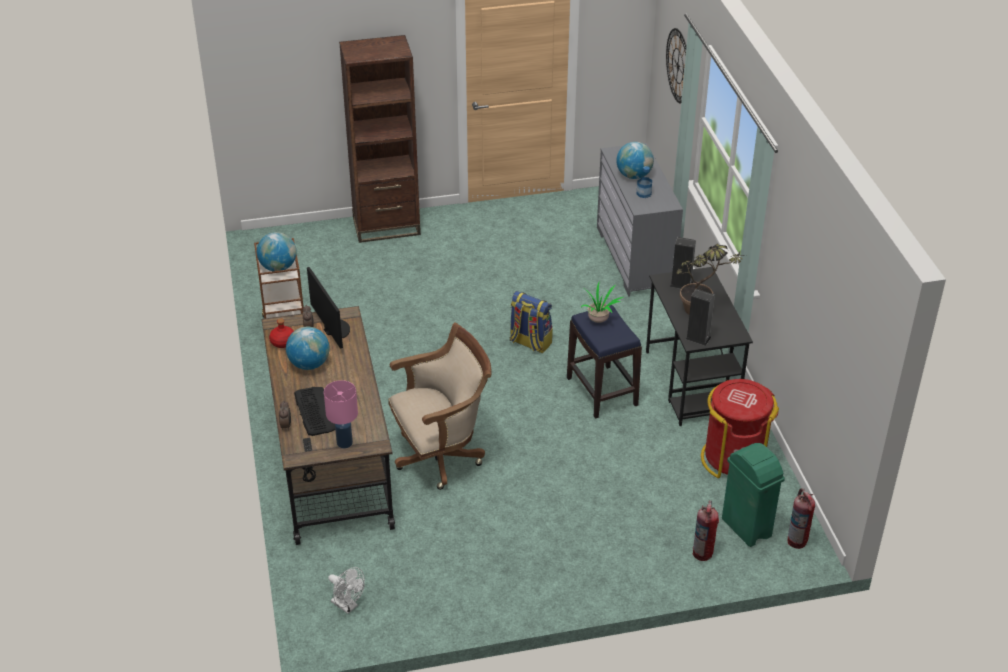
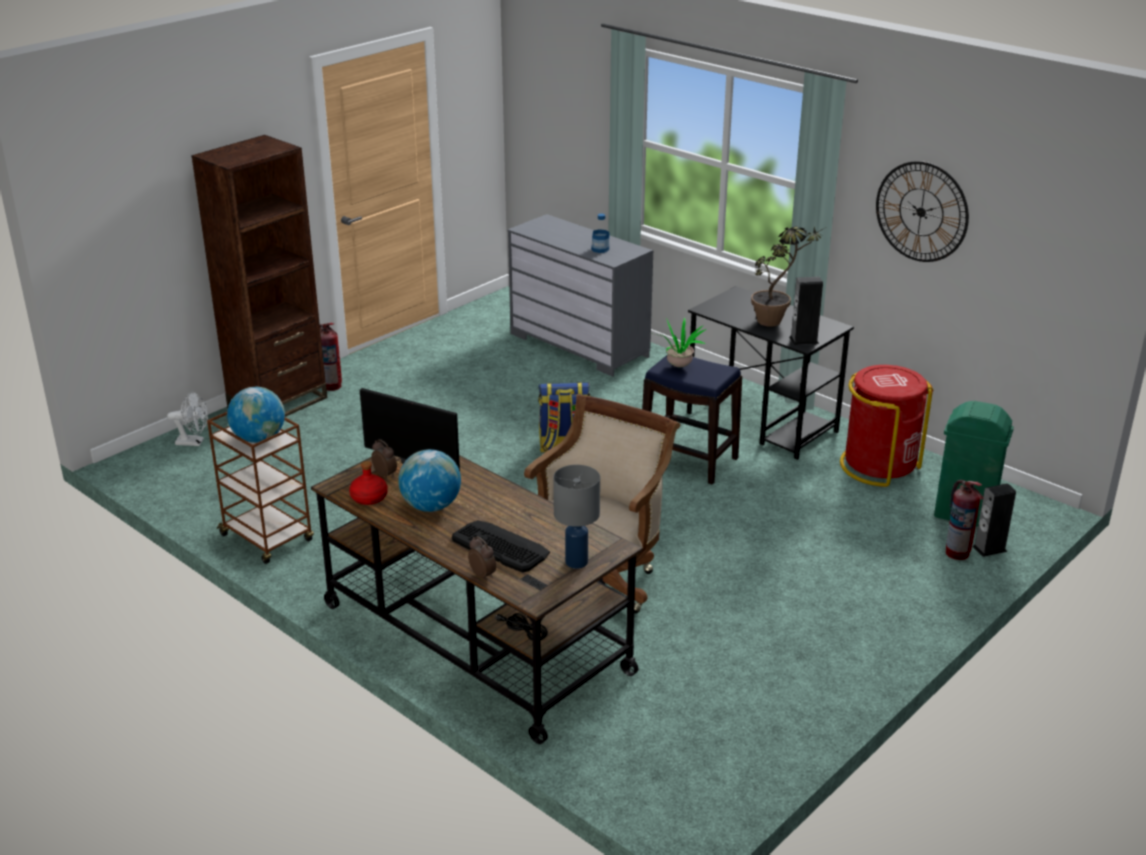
camera: 35 degrees left, 10 degrees down
(344, 443) = (575, 562): pink table lamp -> grey table lamp
(347, 606) = (678, 776): white fan -> white fan (194, 442)
(634, 175) = (570, 239): globe -> none
(678, 65) = (573, 107): wall clock -> wall clock (921, 212)
(681, 284) = (728, 307): speaker -> speaker (989, 549)
(797, 541) = (1018, 506): fire extinguisher -> fire extinguisher (332, 385)

